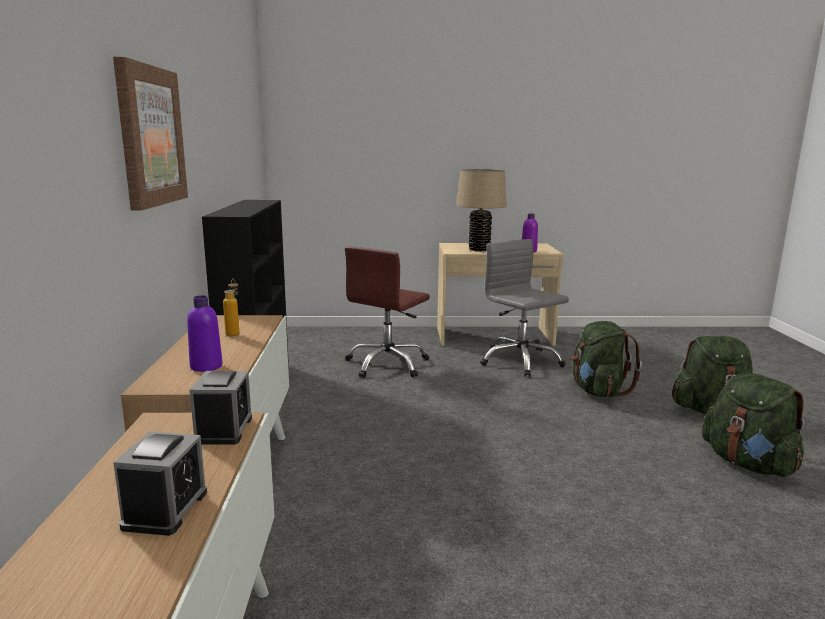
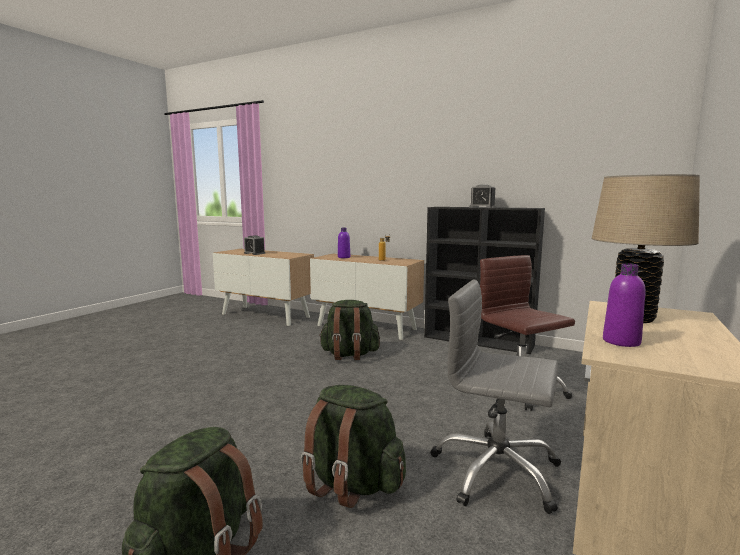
camera: 120 degrees right, 5 degrees down
(150, 136) = (385, 164): picture -> none
(224, 429) = (285, 256): alarm clock -> alarm clock (482, 207)
(520, 361) = (496, 471): grey office chair -> grey office chair turned 150 degrees counterclockwise
(748, 463) = (124, 481): green backpack -> green backpack (349, 355)

